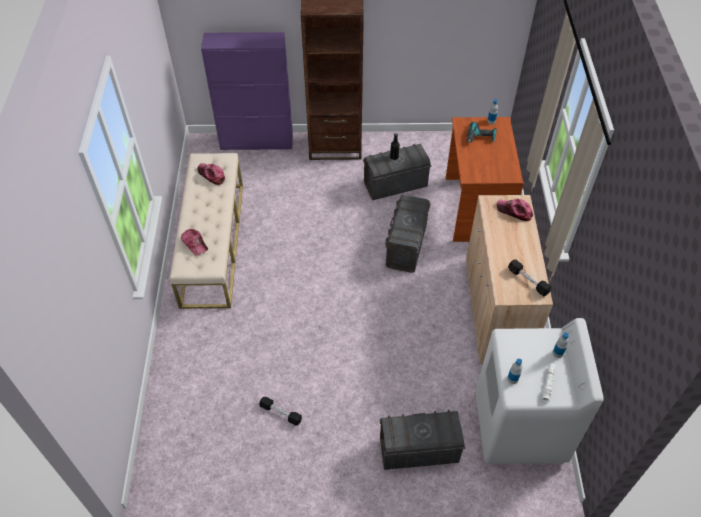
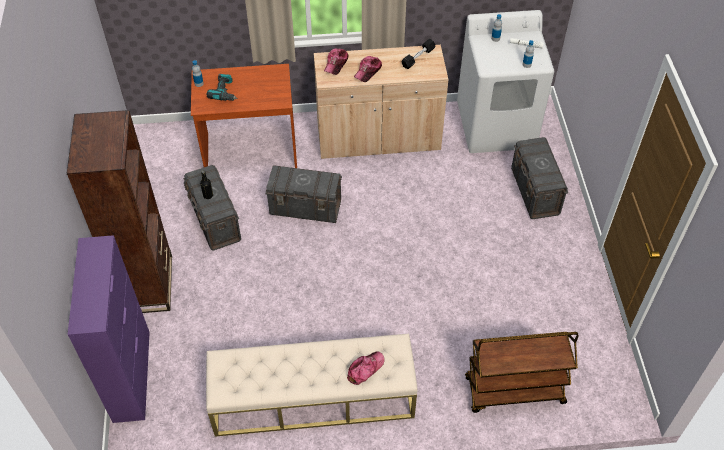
camera: 95 degrees left, 0 degrees up
(184, 387) = (514, 391): none -> brown cart
(211, 175) = (250, 371): cap -> cap (368, 71)
(281, 413) = (523, 298): black dumbbell -> none

